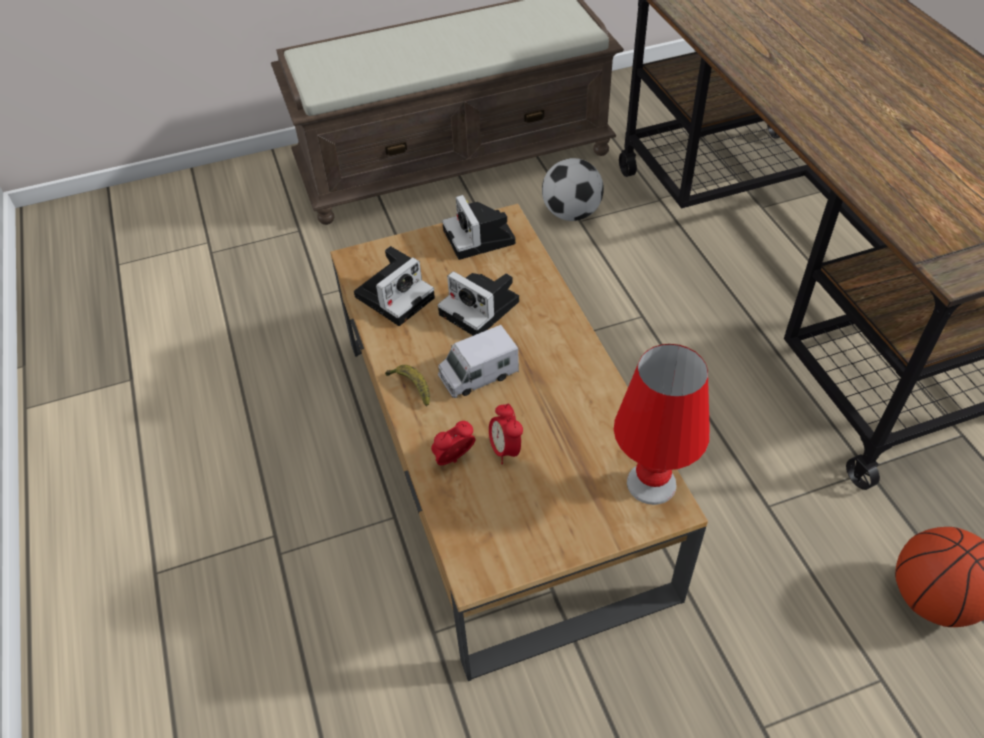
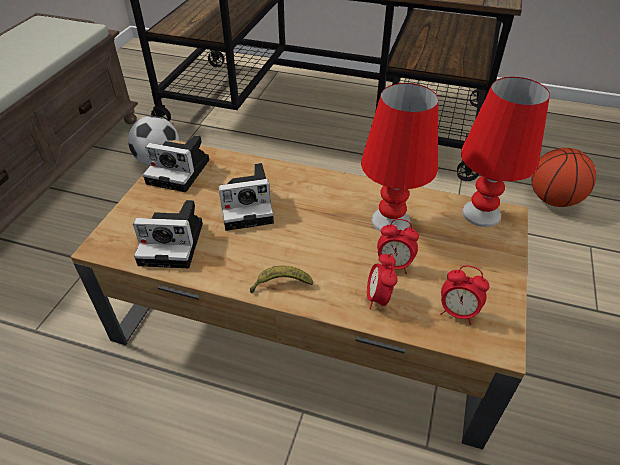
camera: 55 degrees left, 5 degrees down
(396, 295) = (174, 243): camera -> camera turned 105 degrees clockwise
(478, 375) = (309, 241): toy truck -> none
(487, 525) = (457, 312): none -> alarm clock
(564, 417) = (391, 221): none -> red table lamp

